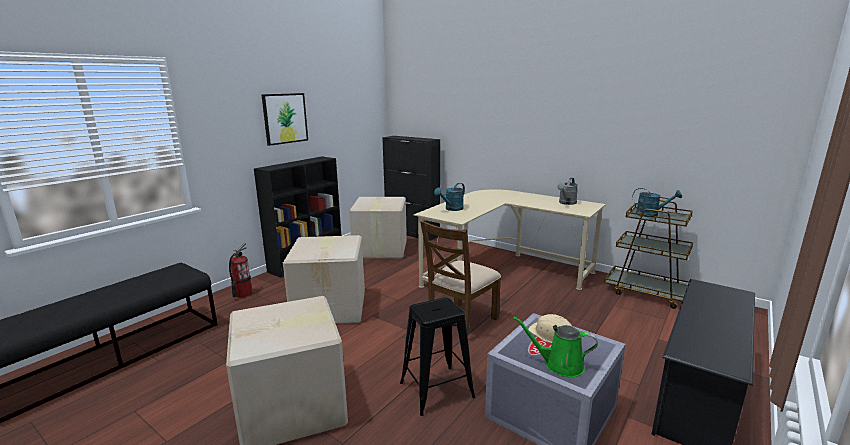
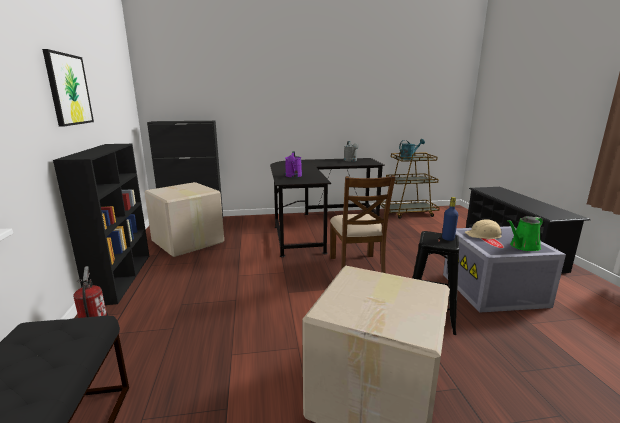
camera: 45 degrees left, 0 degrees up
(331, 307) = (237, 303): cardboard box -> none
(444, 312) = (448, 238): none -> blue bottle
(451, 209) = (293, 176): turquoise watering can -> purple watering can
(502, 271) = (316, 226): beige desk -> black desk

